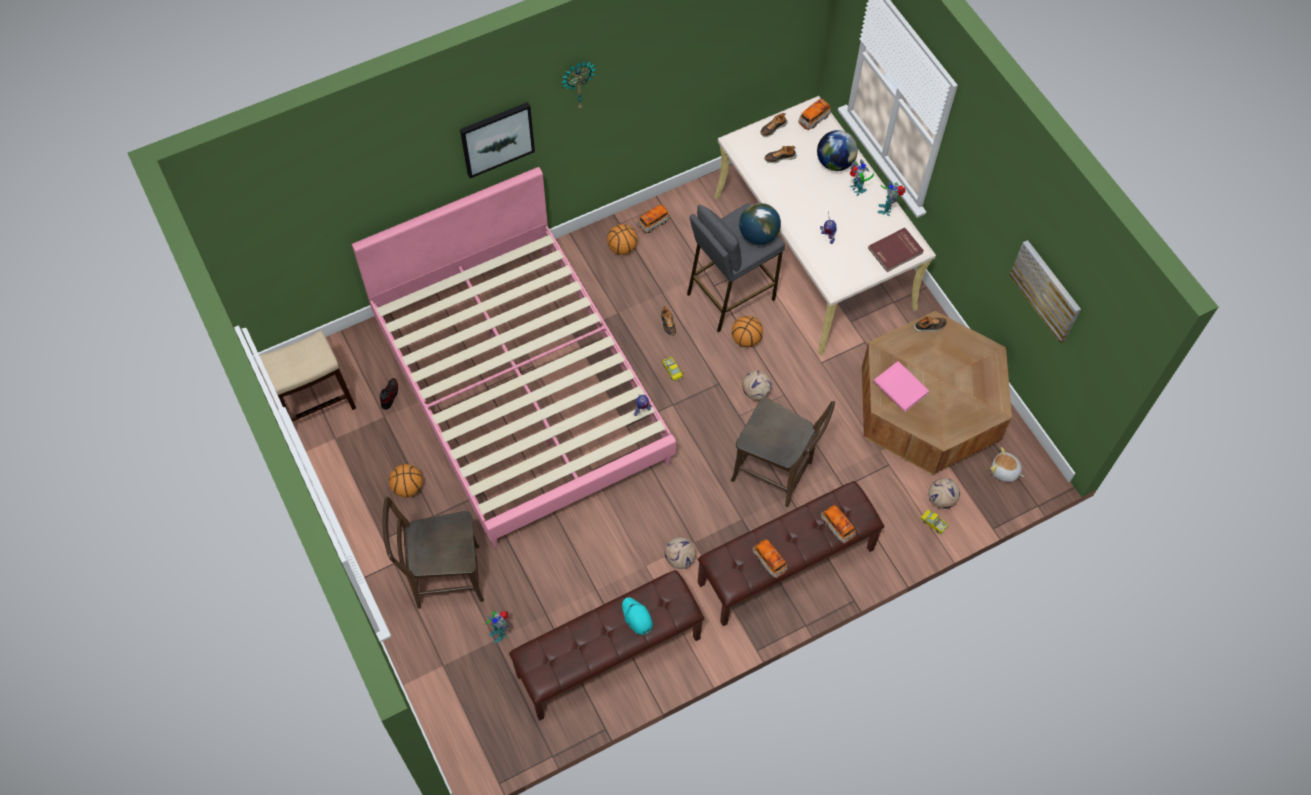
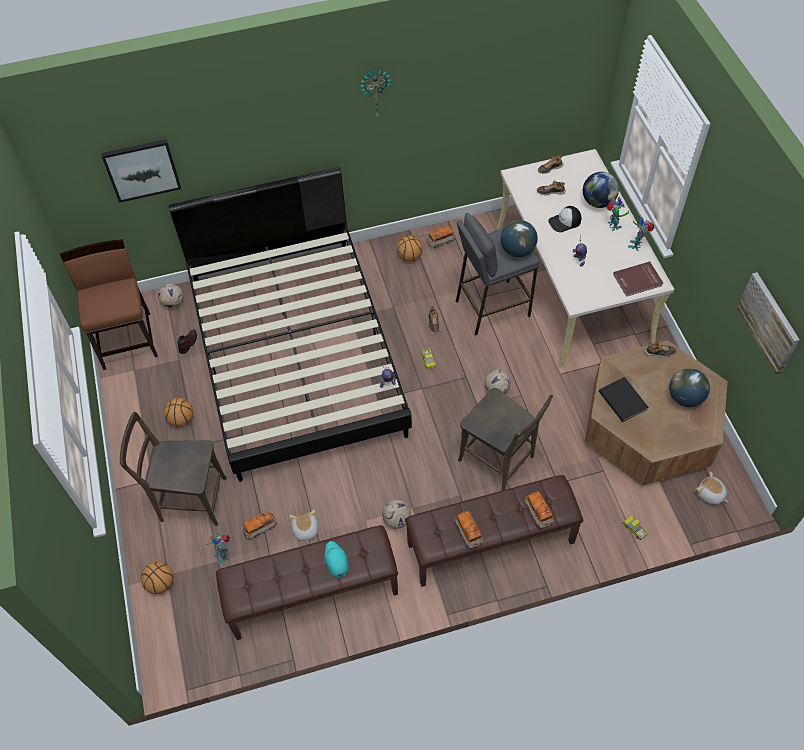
camera: 15 degrees right, 5 degrees down
(316, 403) = (127, 340): stool -> brown chair
(497, 138) = (300, 131): picture -> picture (142, 169)
(521, 389) = (297, 355): pink bed -> black bed
(582, 588) = (305, 530): none -> plush toy
(745, 339) = (497, 344): basketball -> basketball (160, 583)
(803, 192) = (565, 222): none -> cap
(814, 119) = (587, 166): toy car -> toy car (260, 528)
(901, 387) = (623, 400): pink book -> black book
(941, 499) = (646, 509): football -> football (173, 303)
(965, 373) = (685, 398): none -> globe

